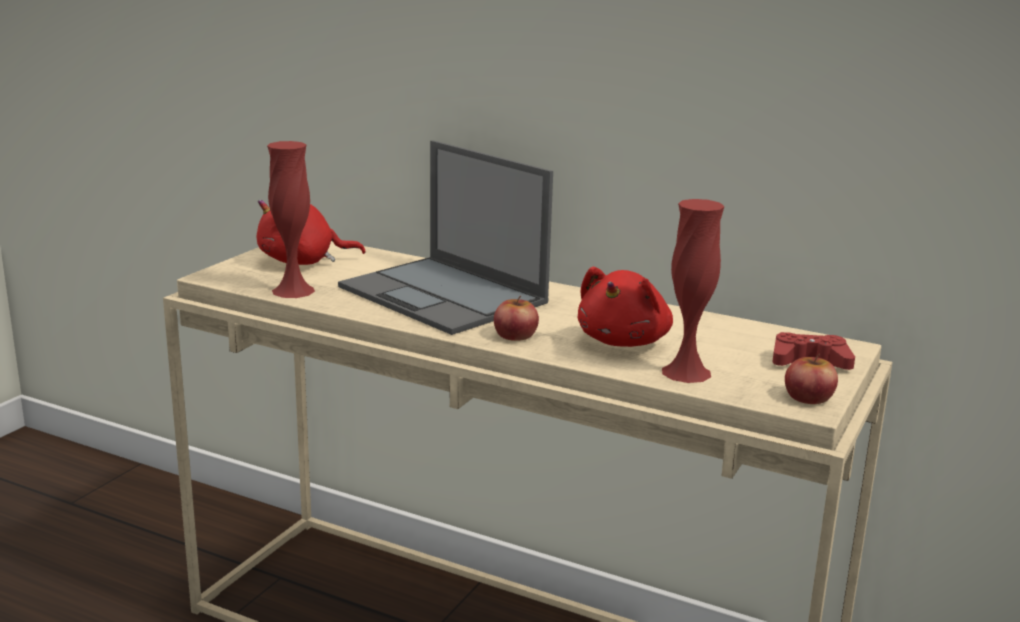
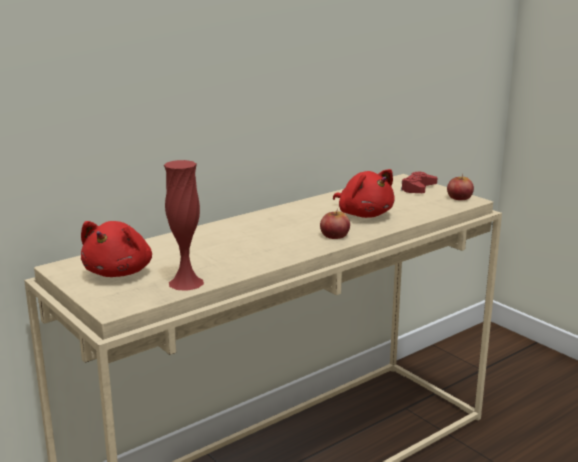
camera: 65 degrees left, 0 degrees up
(444, 295) = (247, 241): laptop -> none
(686, 372) = (416, 211): red vase -> none

